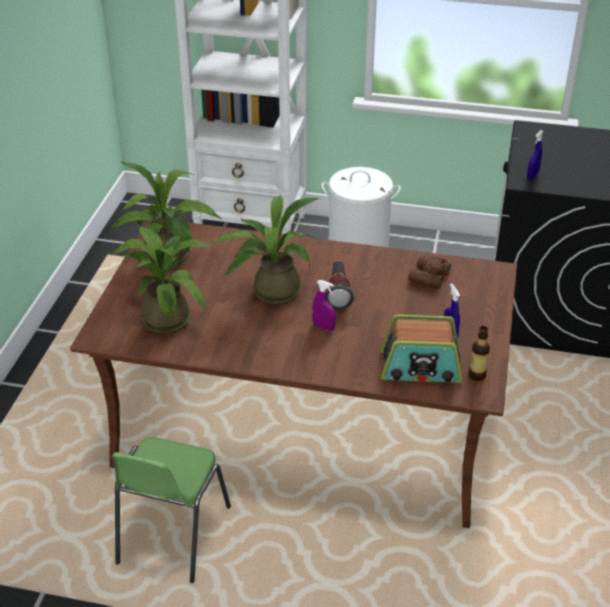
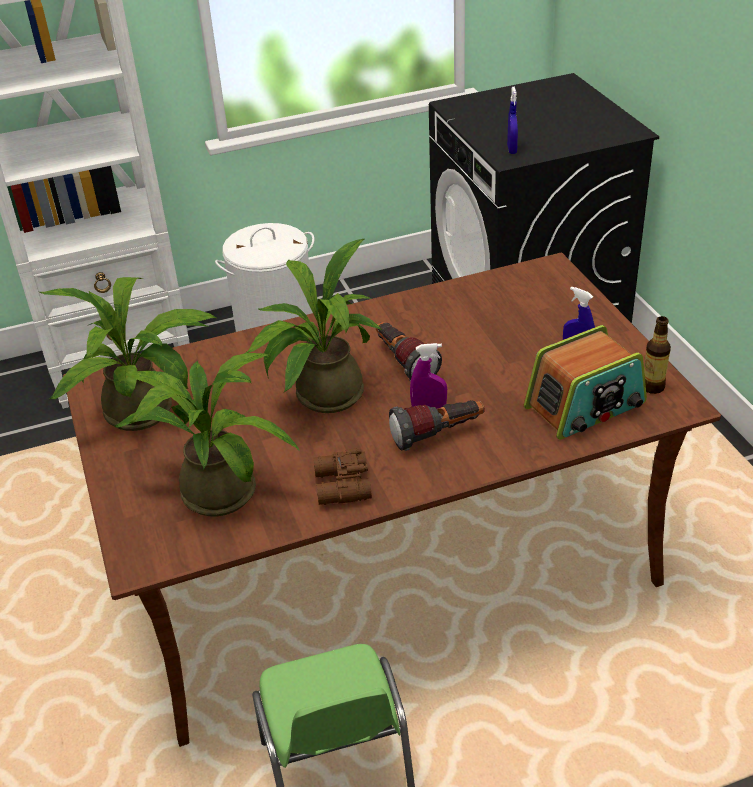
camera: 30 degrees left, 0 degrees up
(314, 344) = (438, 435): none -> flashlight
(427, 277) = (486, 304): brown binoculars -> brown binoculars (341, 487)

